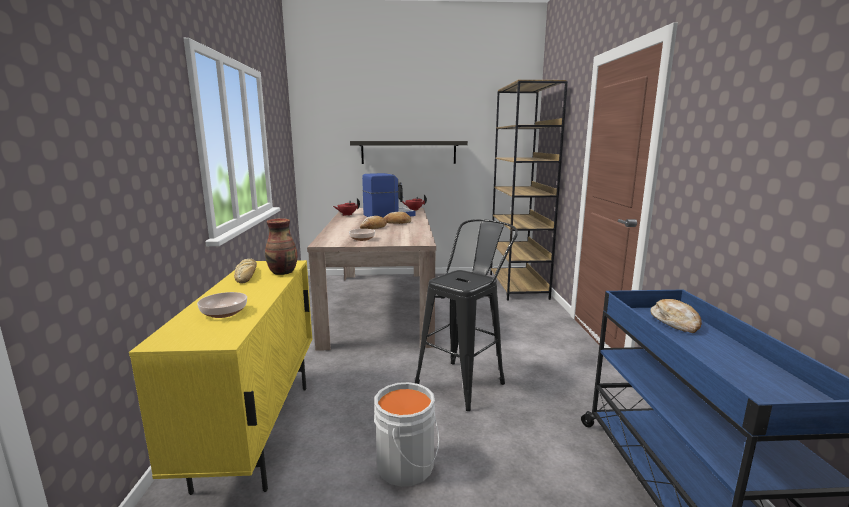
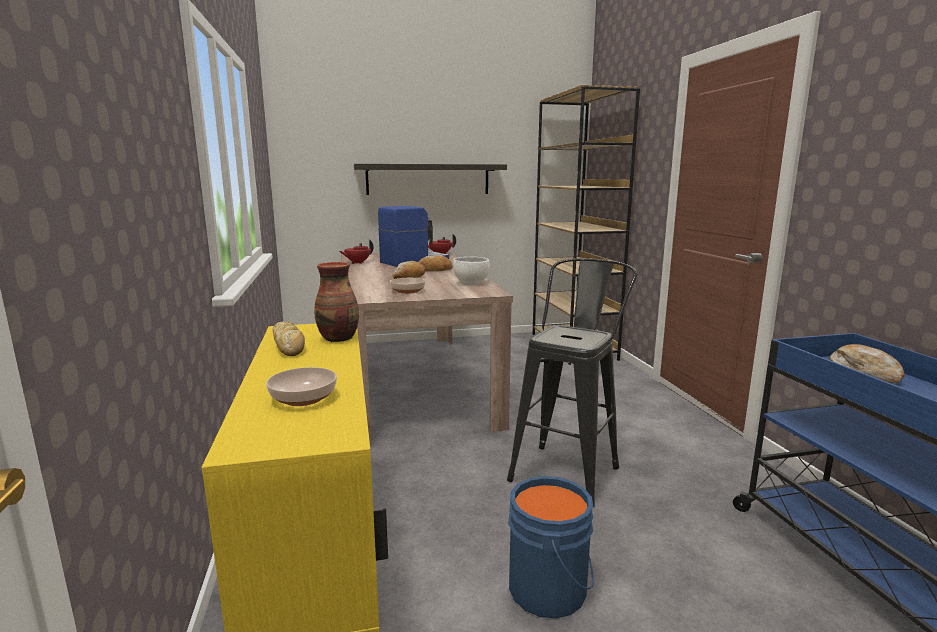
camera: 10 degrees left, 0 degrees up
(408, 466) = (551, 589): grey bucket -> blue bucket
(414, 234) = (471, 283): none -> white bowl

